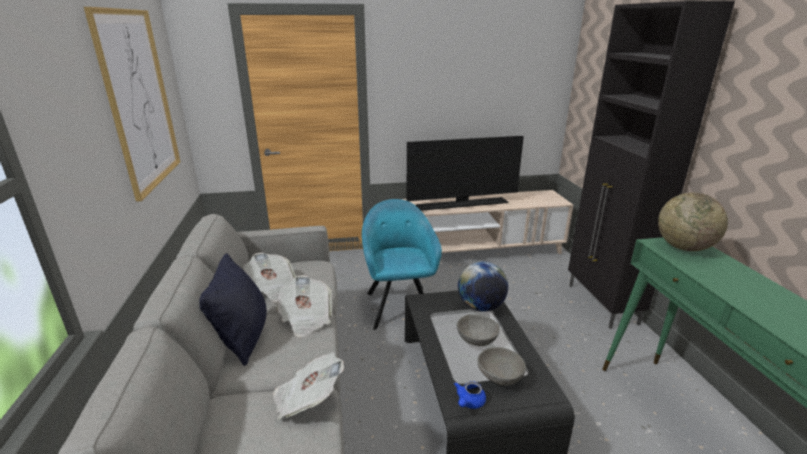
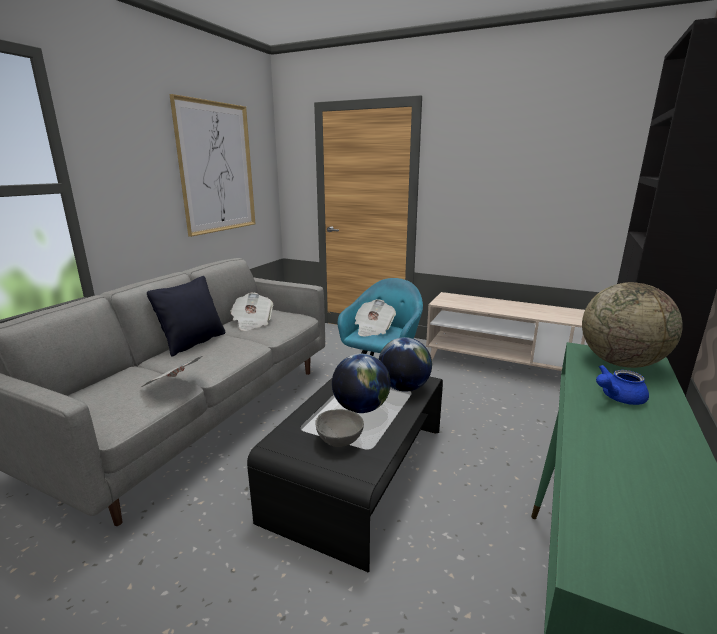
camera: 35 degrees right, 5 degrees down
(306, 318) = (244, 344): newspaper -> newspaper (373, 329)
(462, 204) = (496, 306): television -> none
(469, 402) = (287, 444): blue teapot -> blue teapot (617, 397)
(476, 340) = (361, 408): grey bowl -> globe

